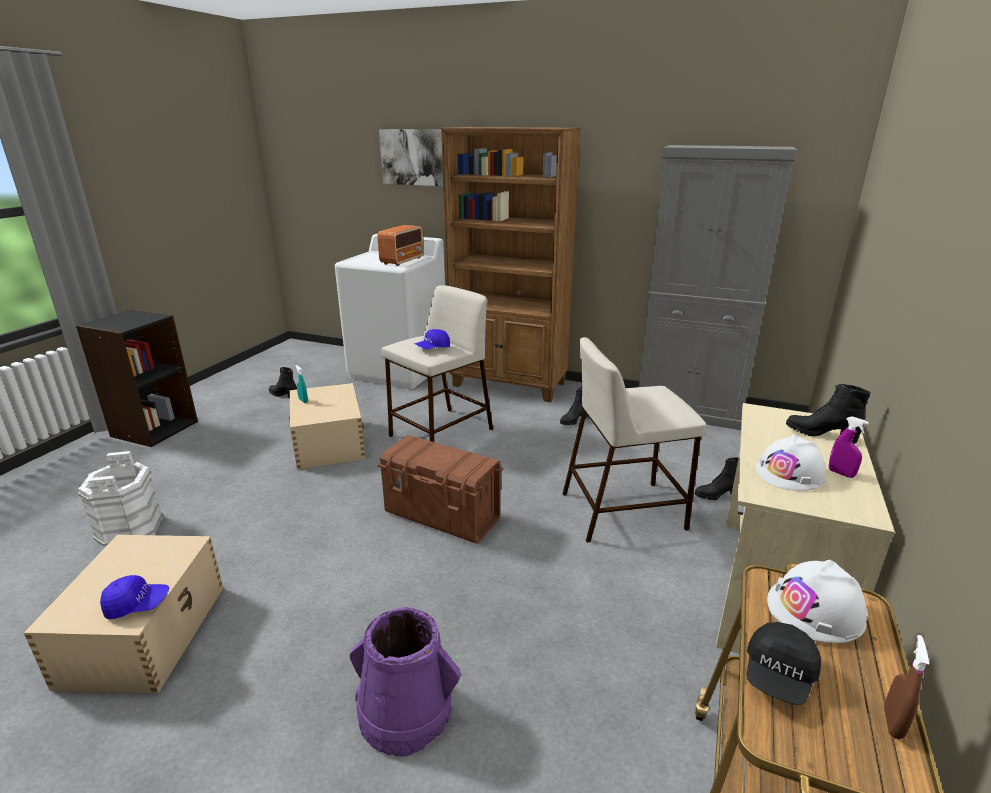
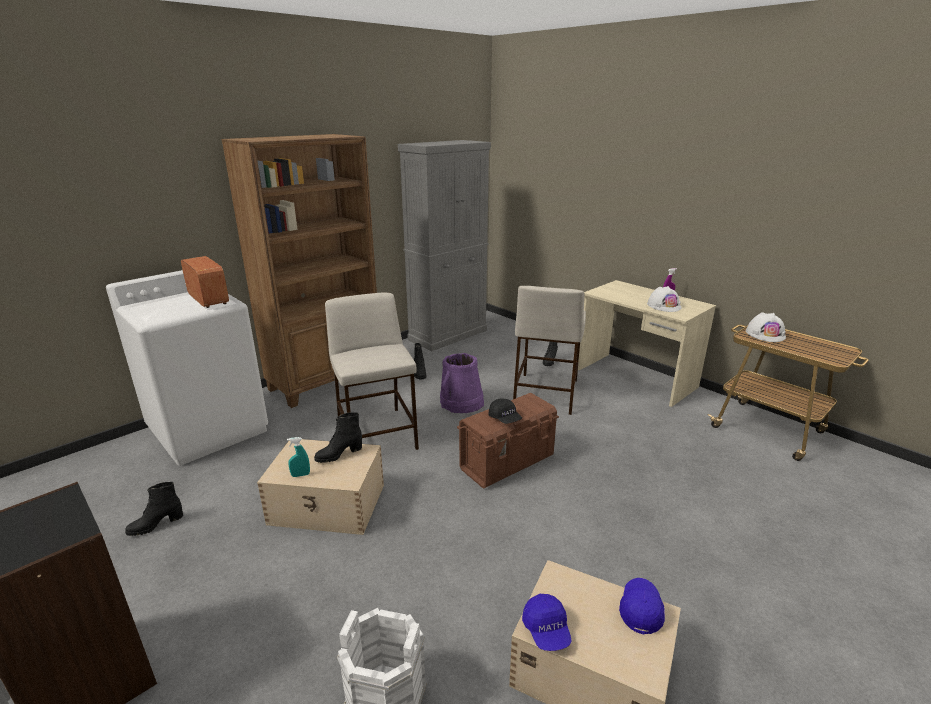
camera: 65 degrees left, 0 degrees up
(405, 711) = (702, 520): purple bucket -> purple bucket (461, 403)
(416, 157) = (152, 178): picture -> none
(432, 348) = (383, 353): blue cap -> blue cap (546, 630)
(778, 676) = (805, 351): black cap -> black cap (505, 418)
(820, 434) = (628, 290): black boot -> black boot (339, 454)
(892, 723) = (824, 343): brown spray bottle -> none

